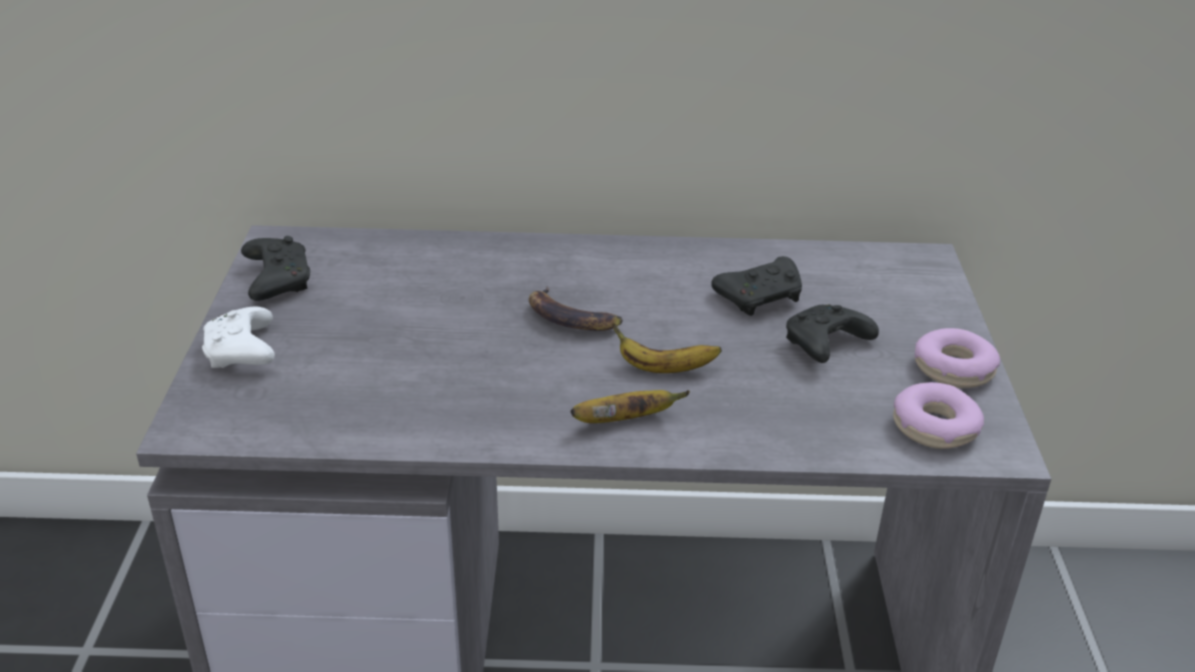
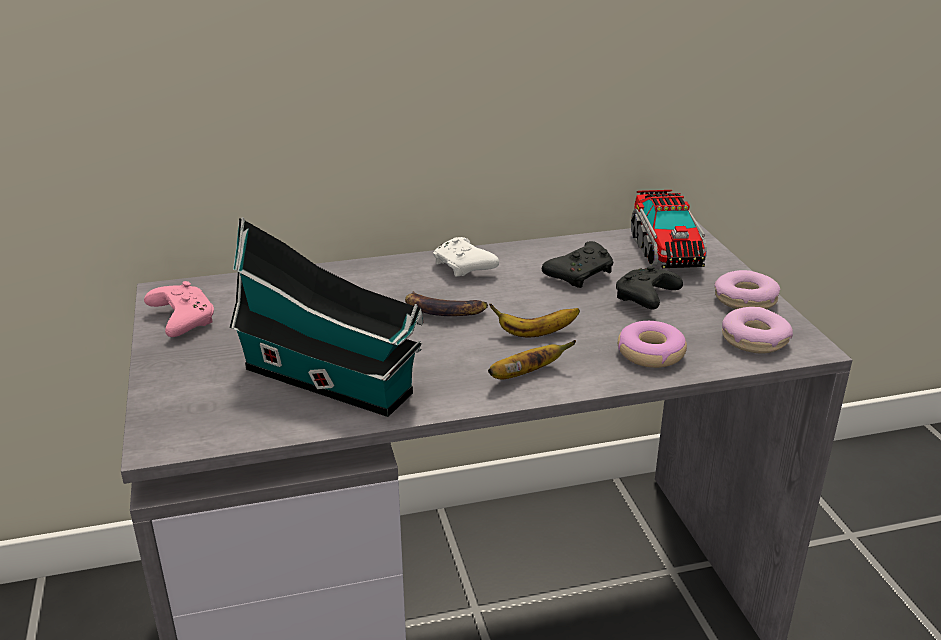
camera: 15 degrees left, 5 degrees down
(242, 353) = (180, 378): white game controller -> white game controller (464, 268)
(277, 279) = (181, 319): black game controller -> pink game controller
(402, 390) = (333, 383): none -> toy house
(792, 421) = (651, 353): none -> donut
(888, 278) = (665, 249): none -> toy truck

